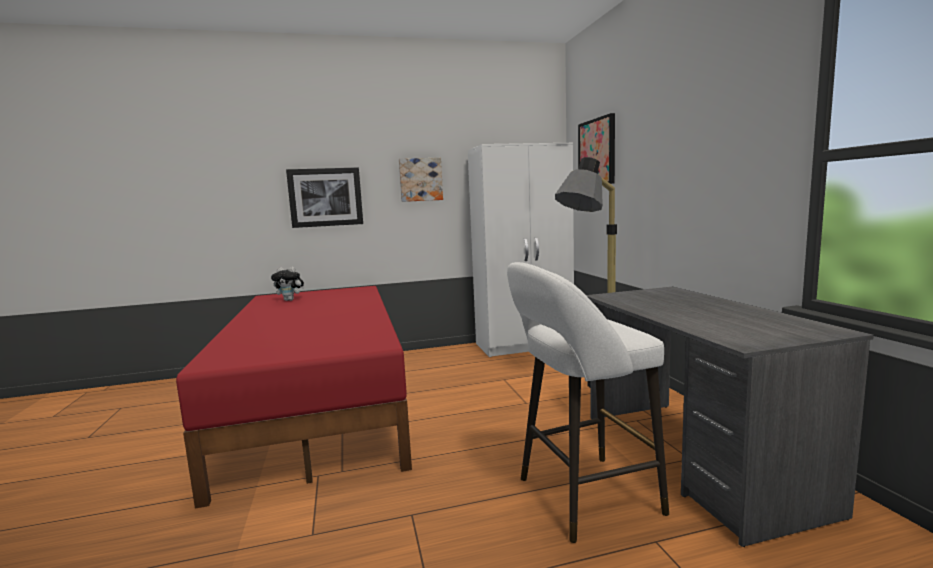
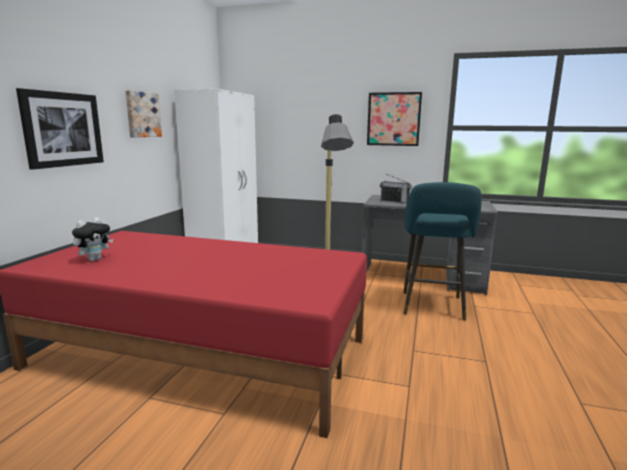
camera: 60 degrees left, 5 degrees up
(581, 497) = (432, 307): white stool -> turquoise stool
(597, 152) = (269, 105): picture -> picture (393, 119)
(647, 299) = (394, 201): none -> radio

